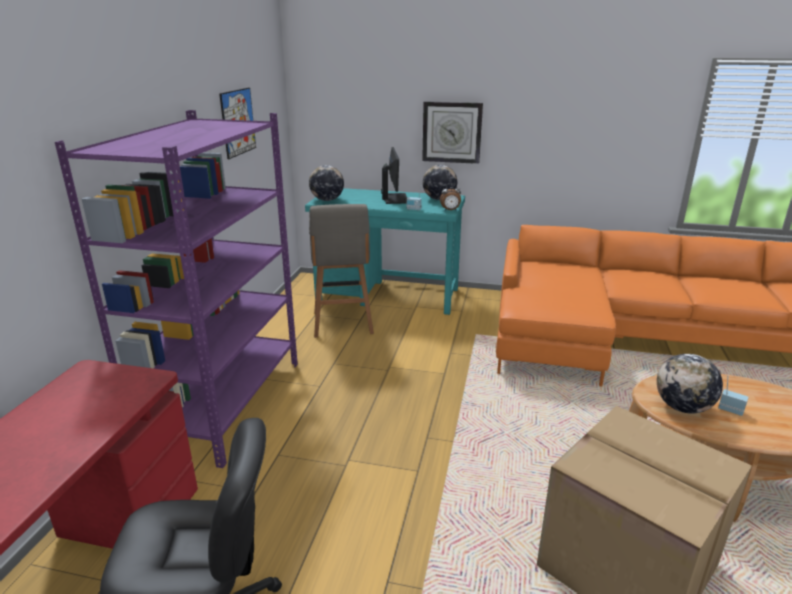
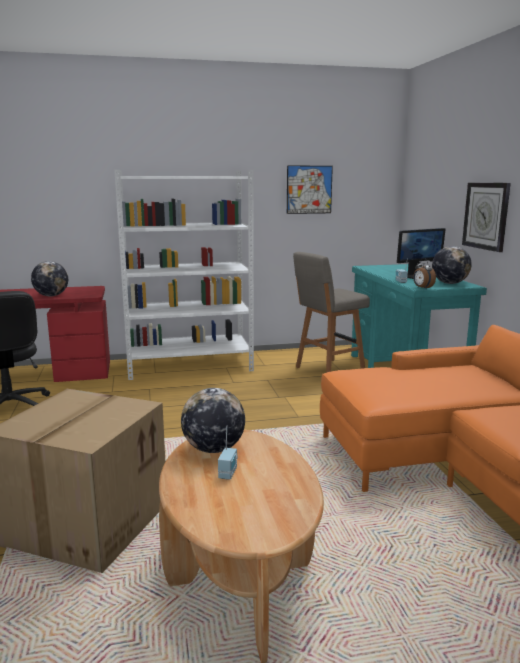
camera: 65 degrees right, 10 degrees down
(224, 403) = (189, 365): purple bookcase -> white bookcase
(327, 200) = (374, 267): globe -> globe (51, 296)

